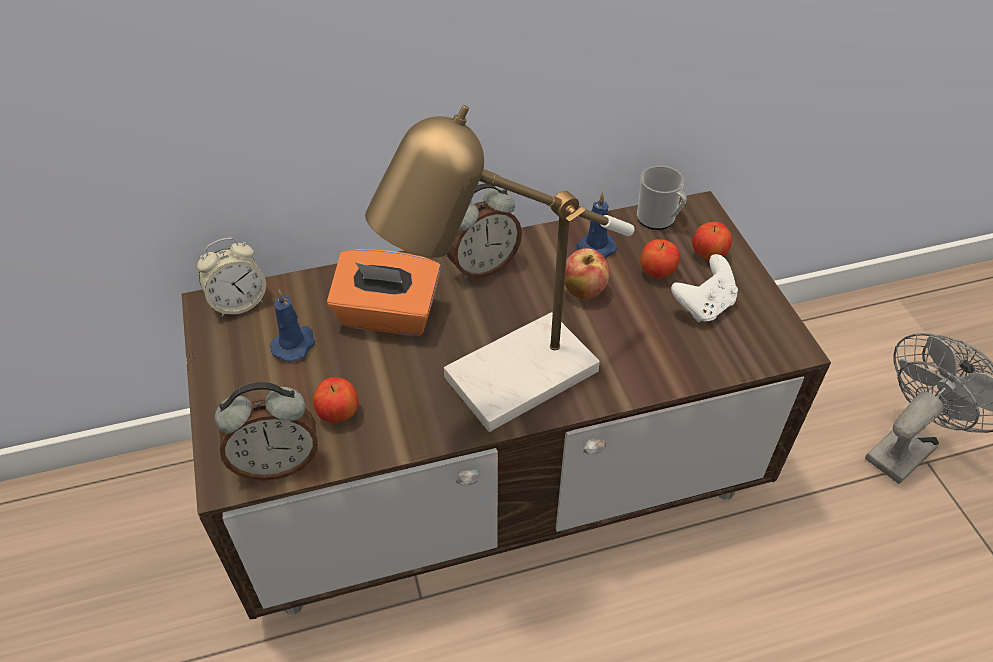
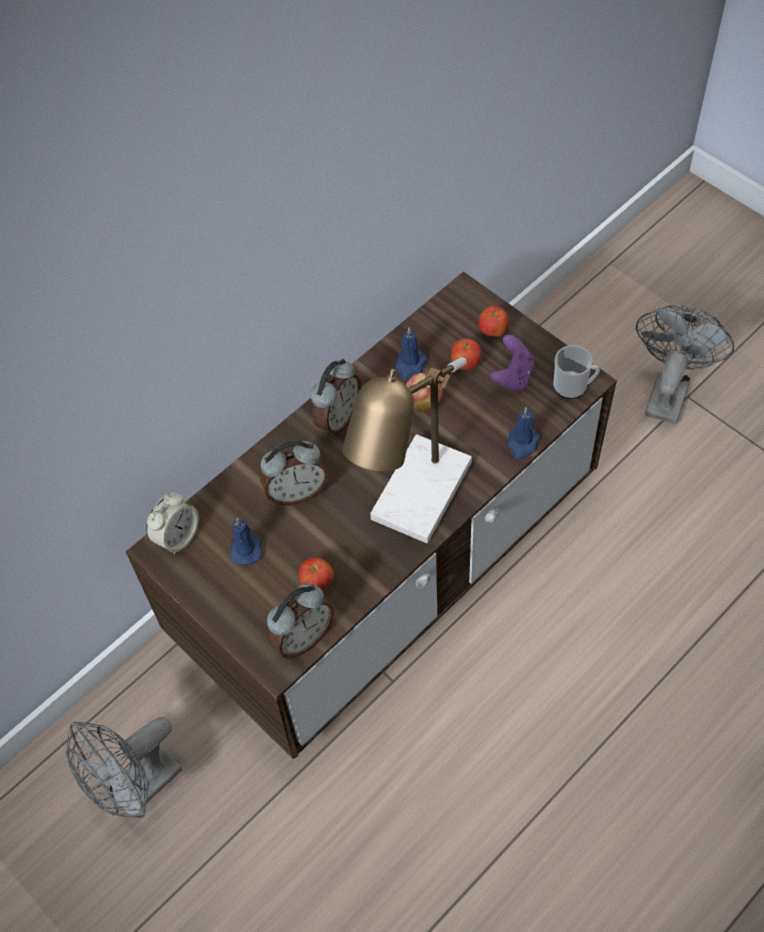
camera: 25 degrees left, 10 degrees up
(103, 568) = (138, 789): none -> grey fan
(388, 316) = (297, 492): orange tissue box -> alarm clock
(659, 220) = (441, 316): mug -> mug (574, 386)
(672, 378) = (522, 443): none -> blue candle
(704, 306) = (512, 376): white game controller -> purple game controller

